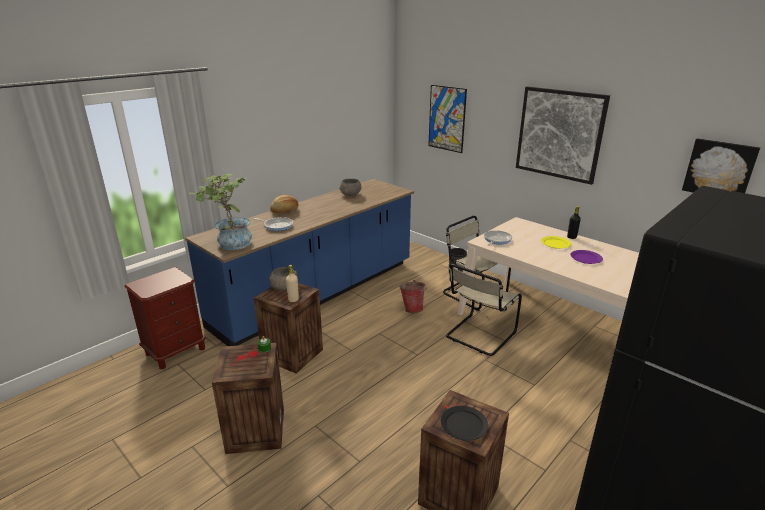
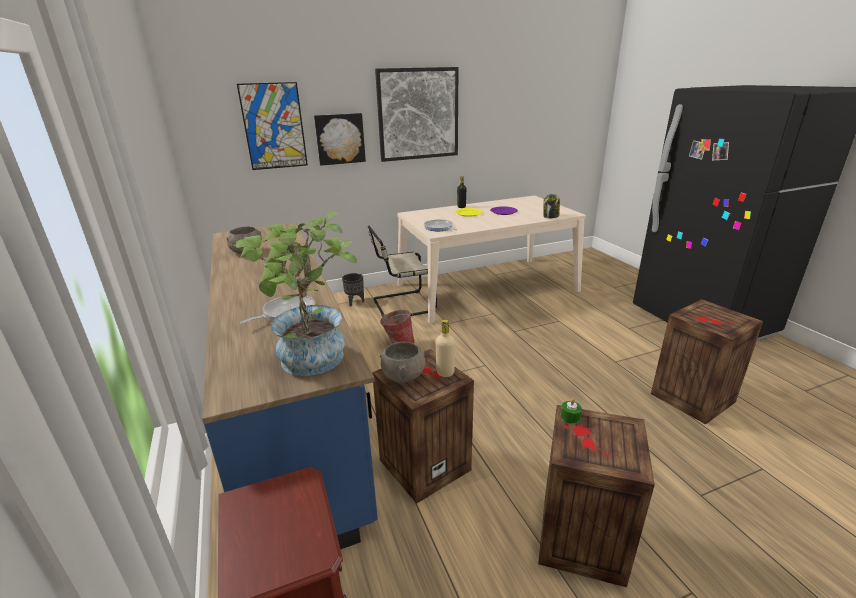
camera: 65 degrees left, 0 degrees up
(285, 210) = (230, 300): bread -> none
(464, 424) = (722, 319): black plate -> none
(479, 336) = (475, 323): beige chair -> none
(606, 284) = (550, 216): none -> jar
(719, 169) = (538, 114): picture -> picture (340, 139)

